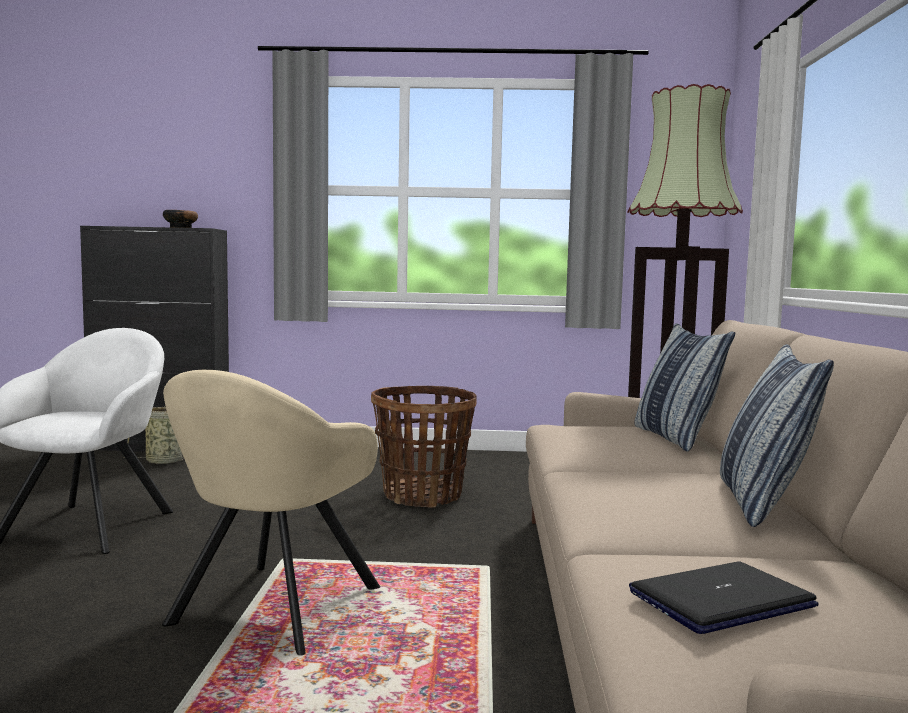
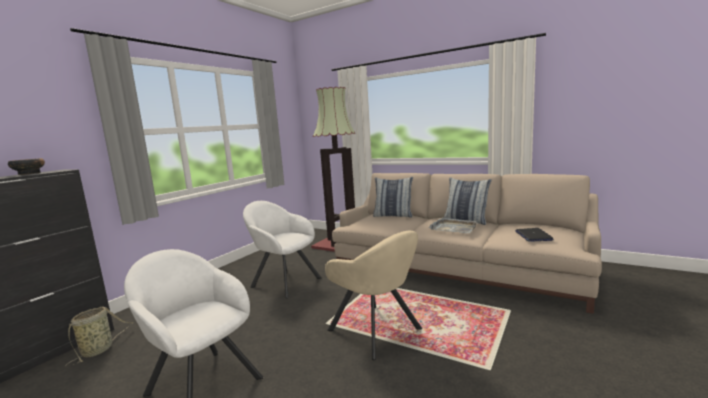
camera: 60 degrees left, 5 degrees up
(422, 495) = (283, 281): basket -> white armchair
(645, 492) = (453, 228): none -> grey tray

